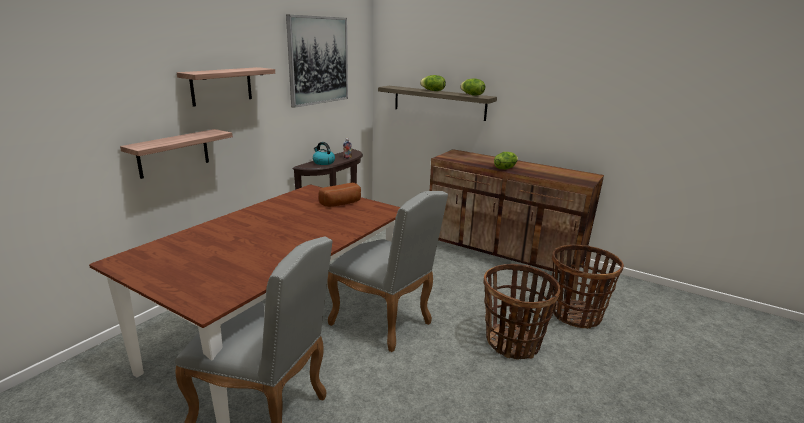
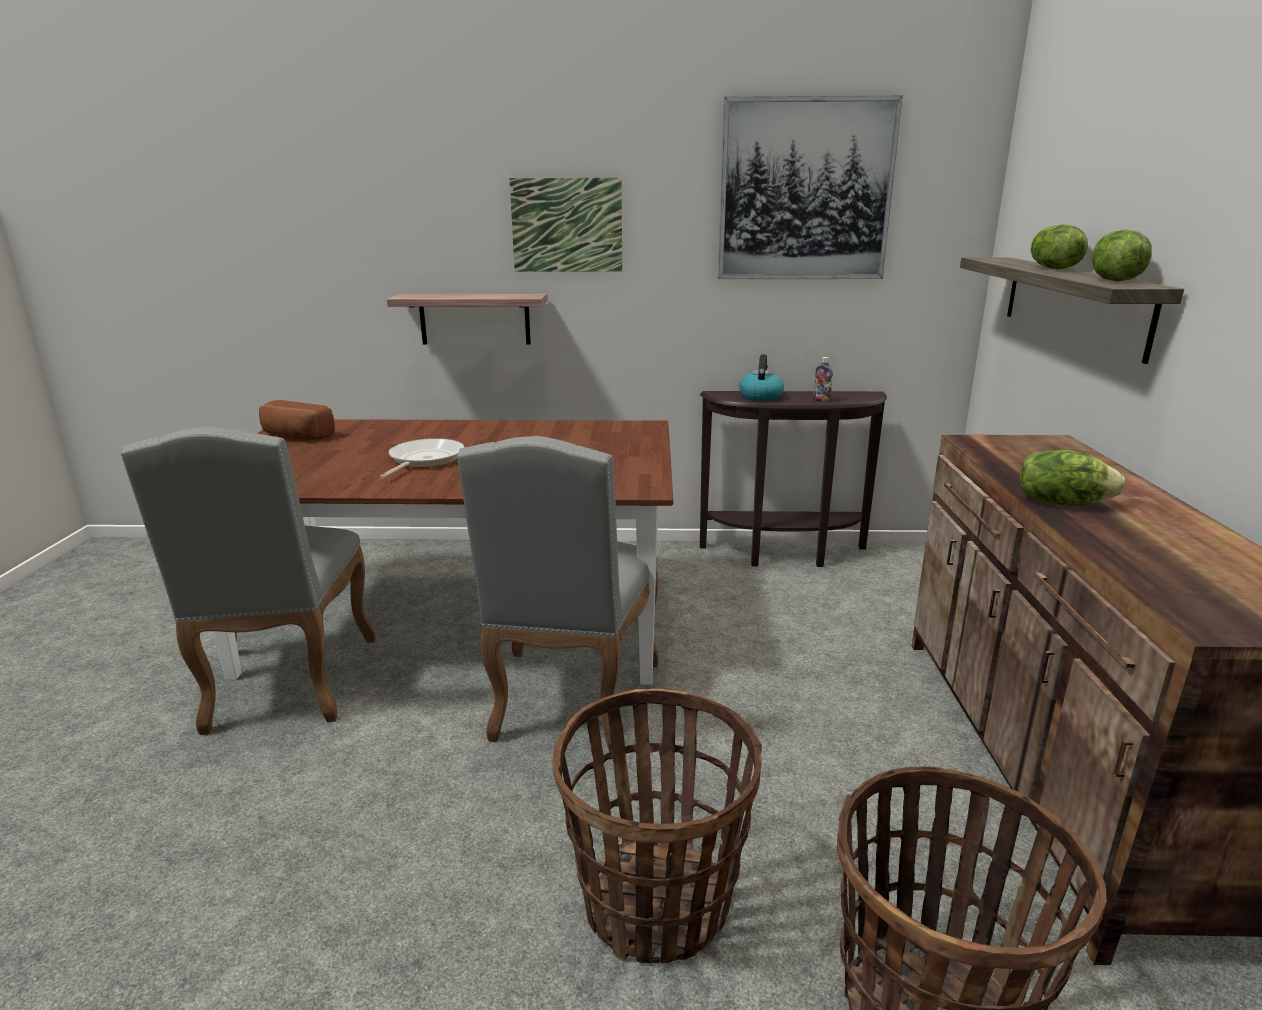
camera: 60 degrees right, 0 degrees up
(221, 86) = (567, 225): shelf -> picture
(278, 239) = (424, 460): none -> frying pan
(342, 203) = (615, 455): bread -> bread (294, 436)

